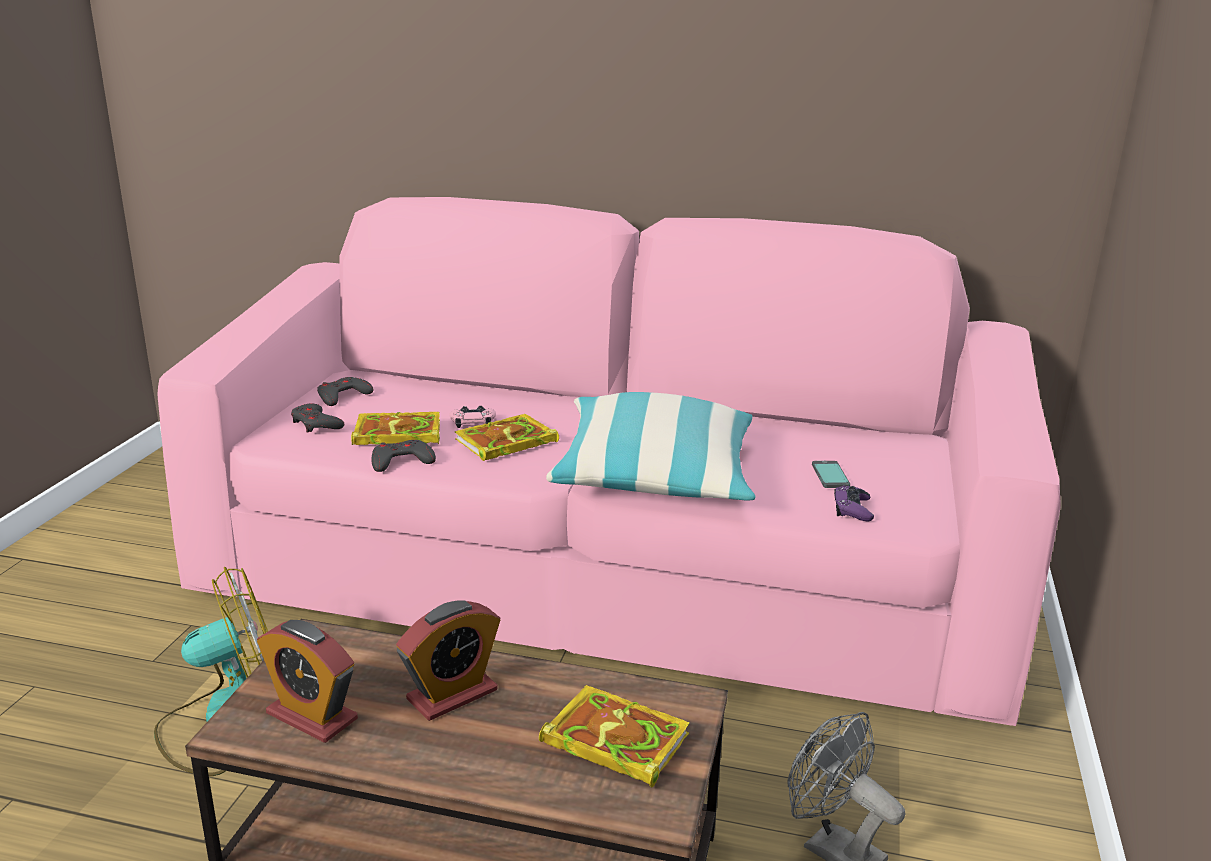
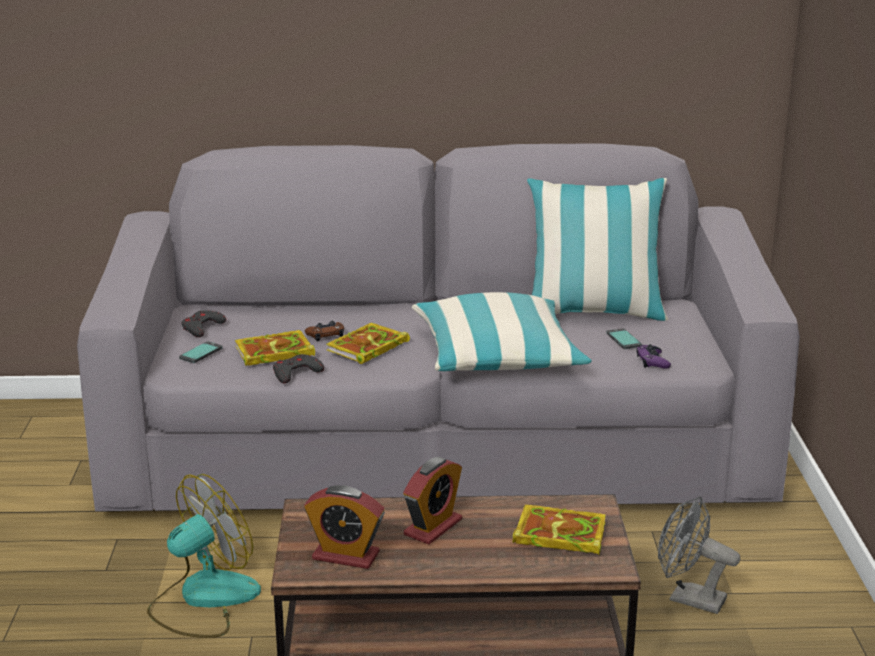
camera: 15 degrees left, 0 degrees up
(316, 424) = (200, 353): grey game controller -> phone
(473, 422) = (326, 335): pink game controller -> brown game controller
(602, 581) = (437, 453): pink sofa -> grey sofa
(811, 436) = (594, 311): none -> pillow

